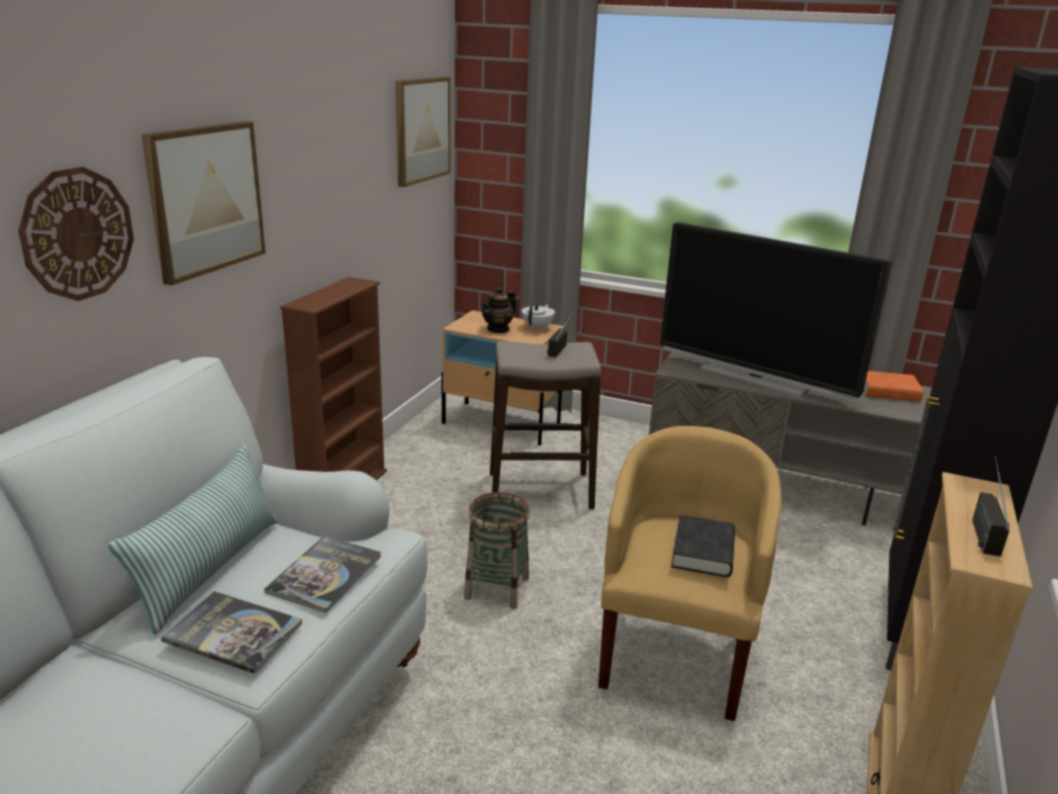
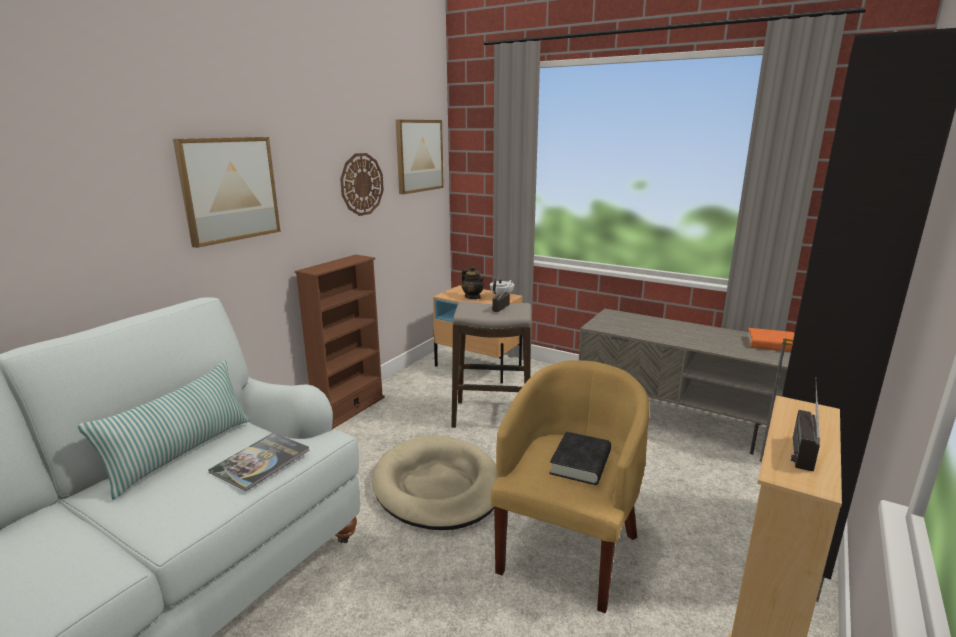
camera: 10 degrees right, 5 degrees down
(77, 234) = (116, 205): wall clock -> wall clock (361, 184)
(233, 633) = (168, 502): book -> none
(497, 588) = (437, 486): basket -> beige dog bed
(498, 329) = (472, 297): teapot -> teapot turned 90 degrees counterclockwise
(755, 378) = (659, 333): television -> none

